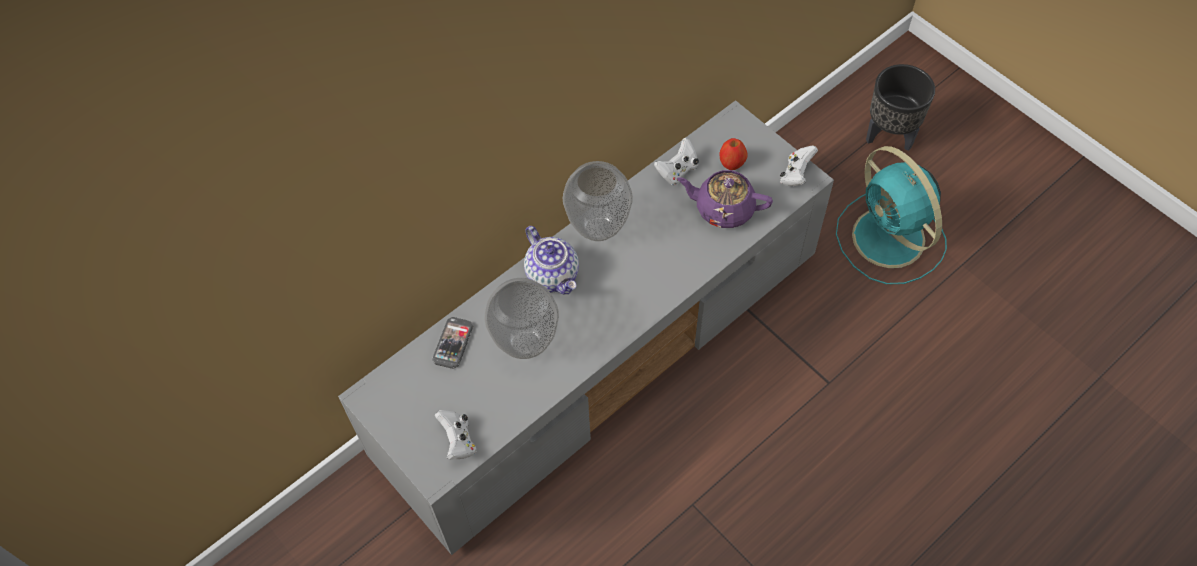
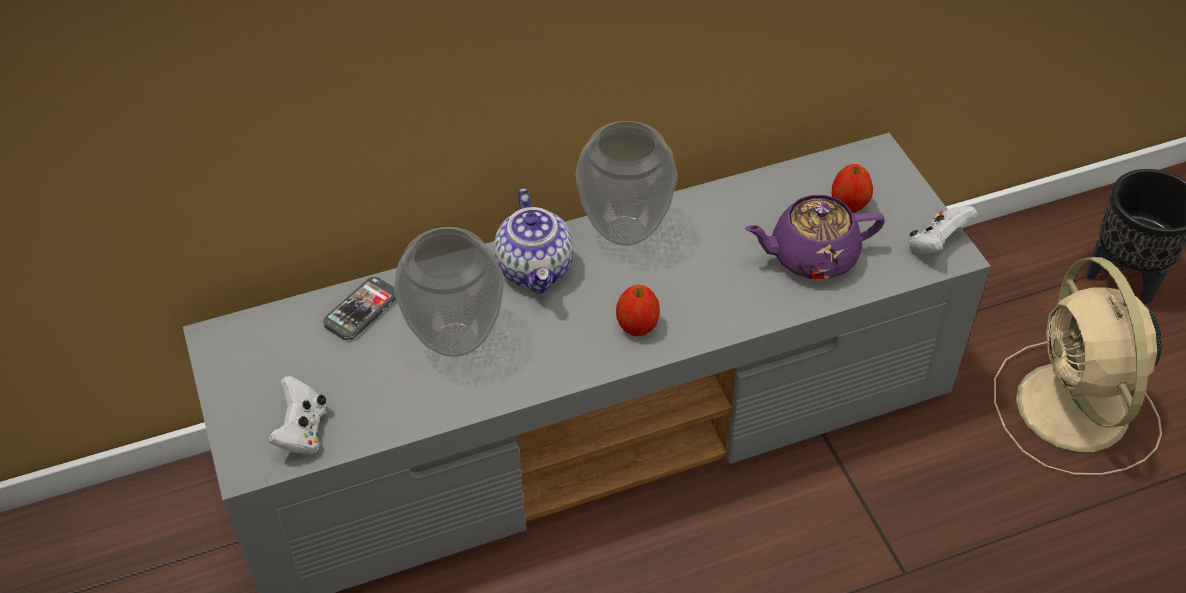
camera: 20 degrees right, 10 degrees down
(636, 294) = (637, 326): none -> apple
(677, 171) = (768, 193): white game controller -> none
(723, 208) = (811, 256): purple teapot -> purple teapot turned 45 degrees counterclockwise
(890, 240) = (1074, 411): turquoise fan -> beige fan

